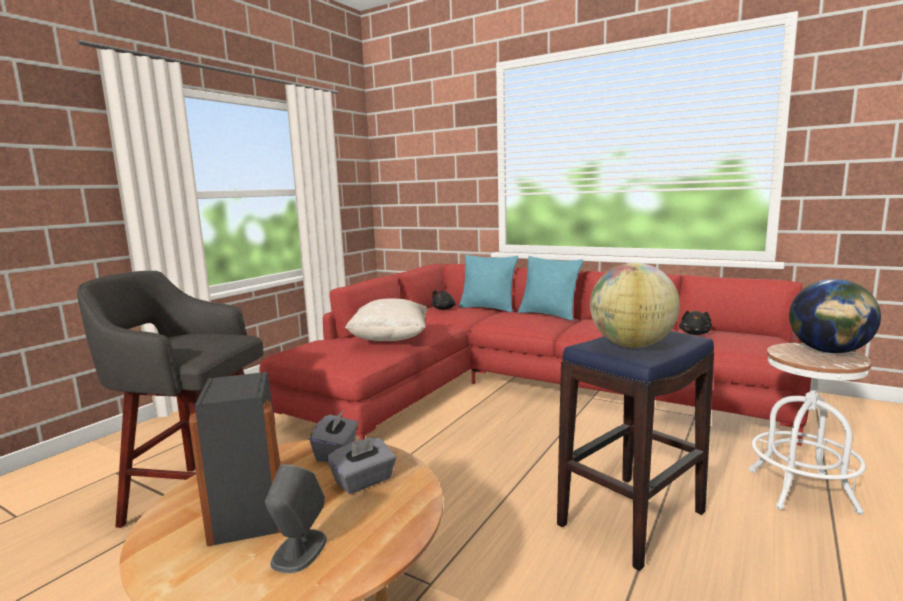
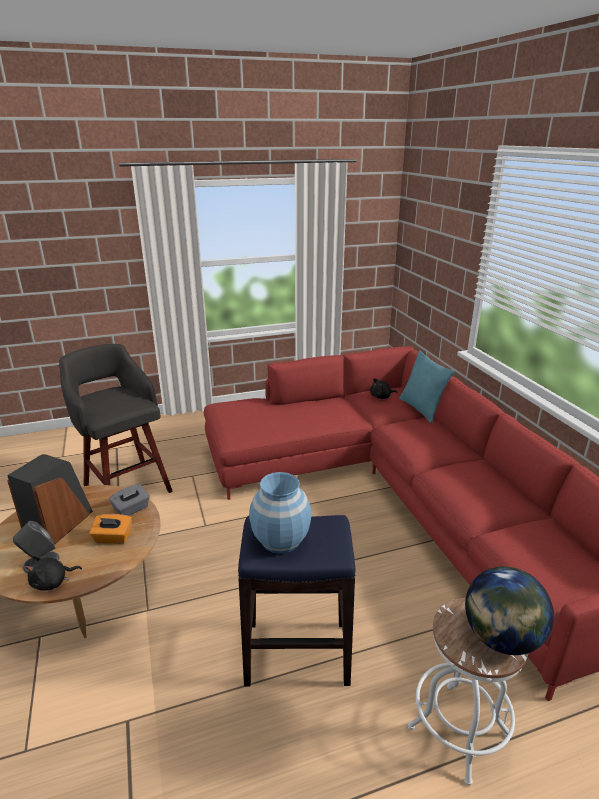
camera: 40 degrees right, 15 degrees up
(364, 481) = (113, 538): grey tissue box -> orange tissue box
(390, 339) = (289, 420): beige pillow -> none
(548, 315) = (454, 441): turquoise pillow -> none
(632, 345) = (280, 540): globe -> blue vase
(695, 334) = (535, 534): black plush toy -> black plush toy (52, 582)

